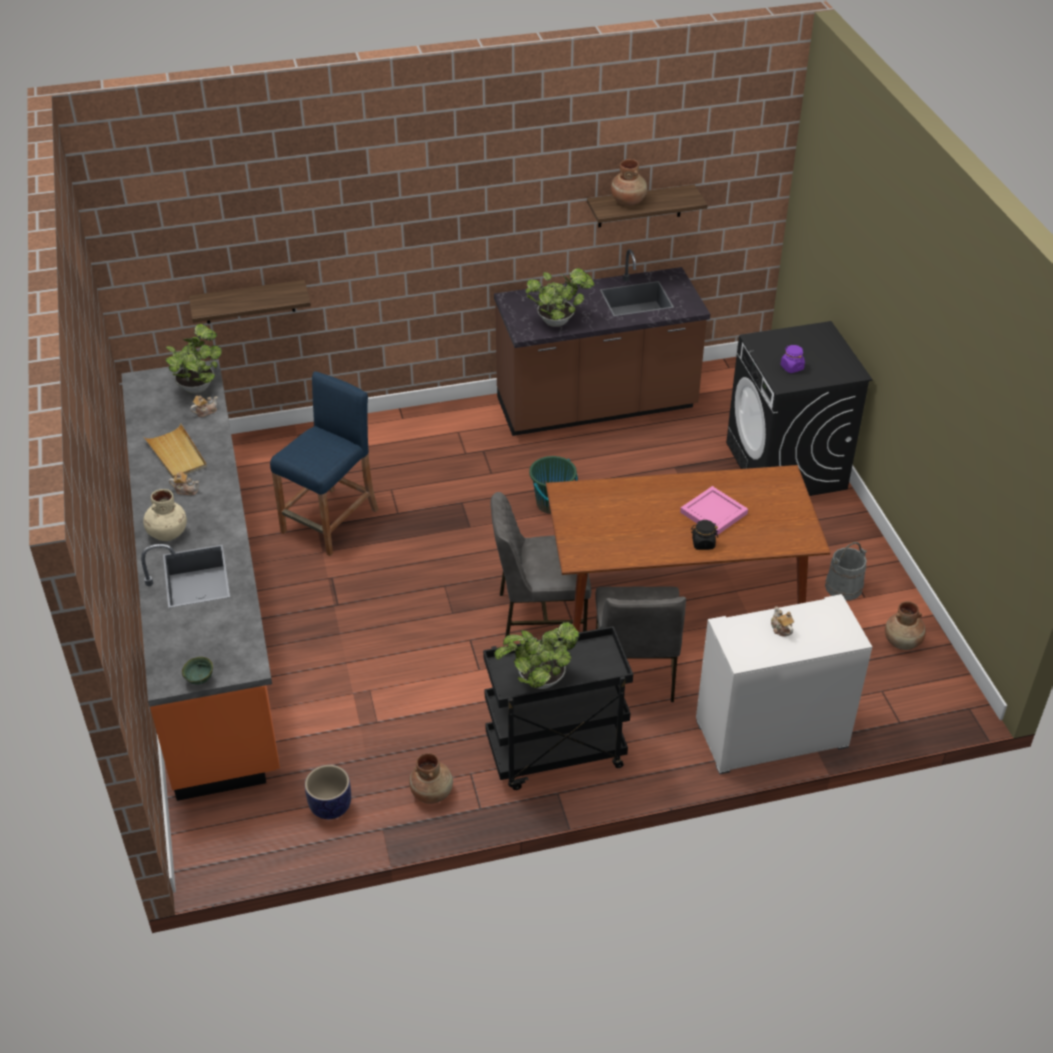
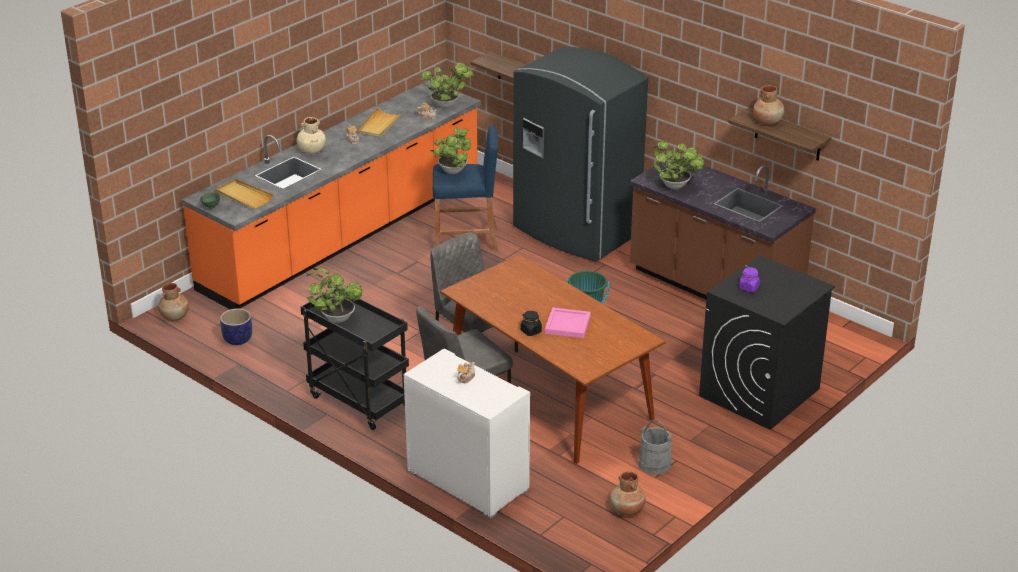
camera: 55 degrees right, 10 degrees down
(208, 639) = (243, 196): none -> beige tray
(308, 453) = (451, 172): none -> potted plant
(403, 441) = (575, 232): none -> grey fridge
(432, 792) = (282, 369): brown vase -> brown vase (175, 317)

